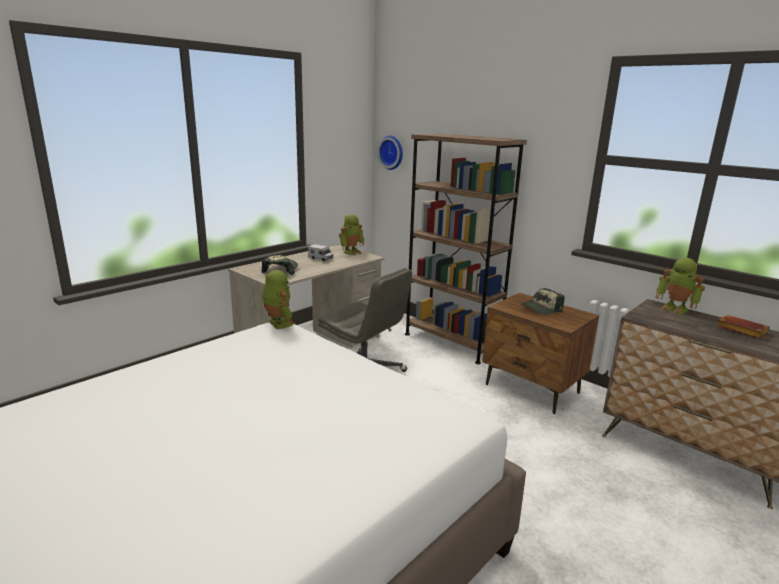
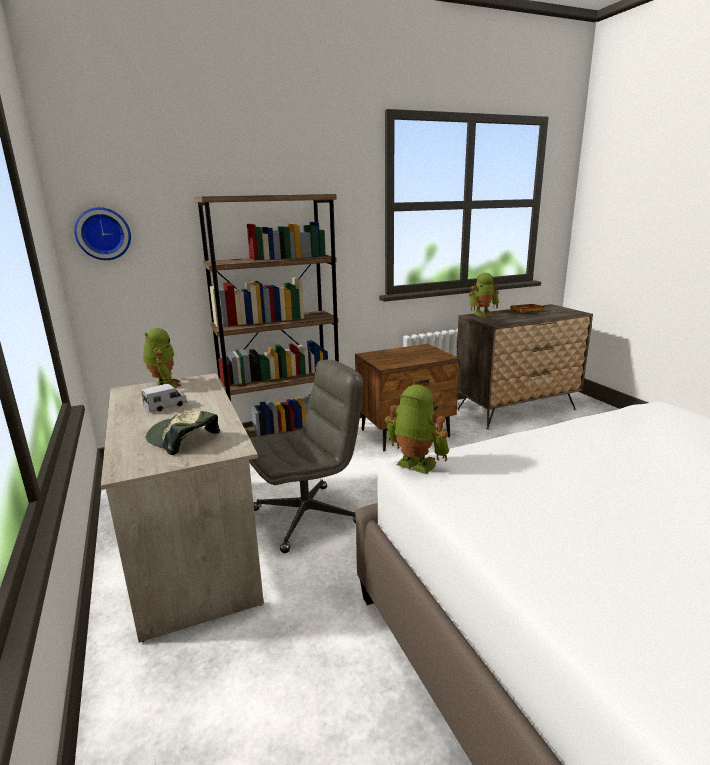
camera: 65 degrees left, 0 degrees up
(278, 324) = (414, 465): toy robot -> toy robot turned 45 degrees clockwise
(540, 309) = (401, 355): cap -> none

